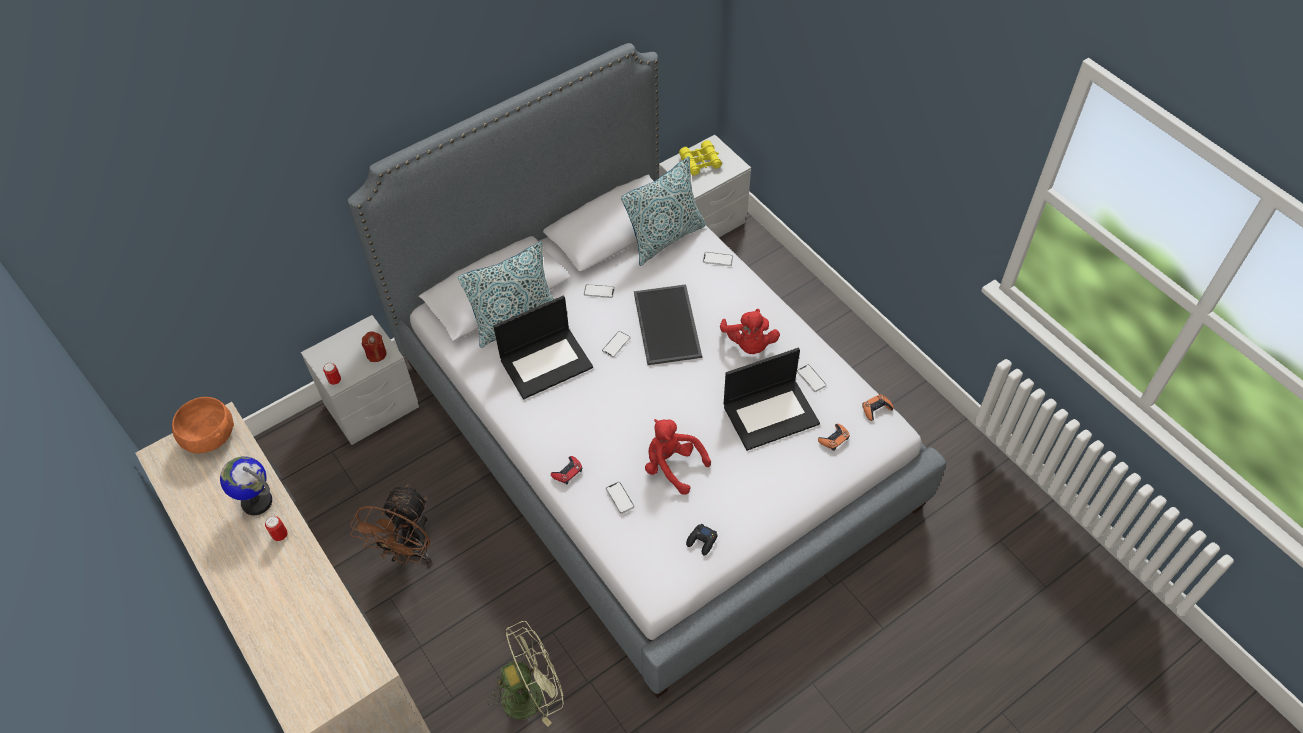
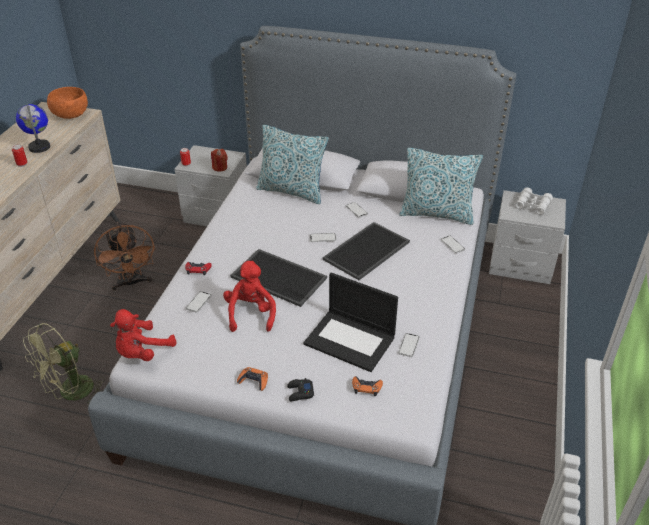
camera: 50 degrees right, 15 degrees down
(408, 552) = (131, 283): brown fan -> brown fan turned 90 degrees counterclockwise
(531, 693) = (71, 394): green fan -> green fan turned 105 degrees clockwise
(546, 362) = (274, 218): laptop -> none
(643, 413) = (280, 277): none -> tray
(700, 162) = (532, 205): yellow binoculars -> white binoculars
(702, 541) = (200, 362): black game controller -> black game controller (300, 392)
(749, 344) = (399, 297): red plush toy -> red plush toy (142, 352)
(876, 409) = (425, 399): orange game controller -> orange game controller (253, 381)

